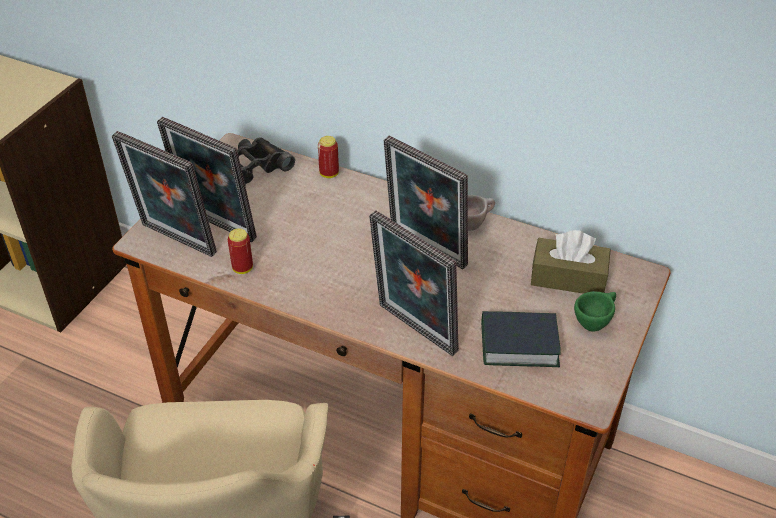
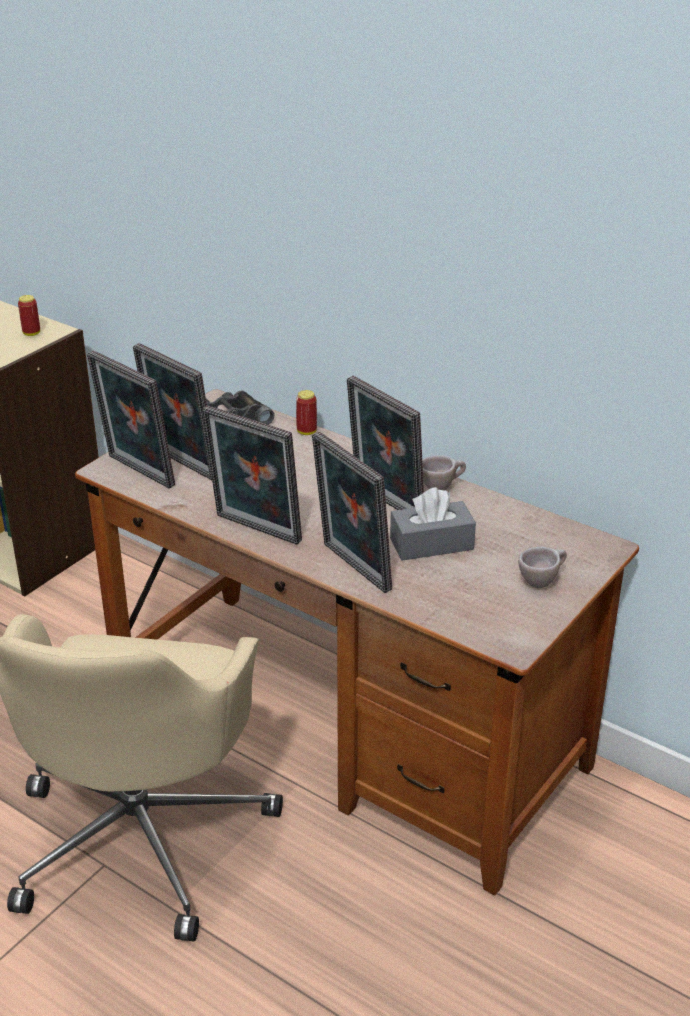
camera: 10 degrees right, 10 degrees down
(242, 268) = (197, 501): can -> can (31, 333)
(309, 298) = (255, 531): none -> picture frame
(481, 291) = (431, 544): none -> grey tissue box
(519, 344) = (456, 591): book -> none
(568, 278) = (527, 542): brown tissue box -> none
(594, 322) = (542, 581): green cup -> beige cup

